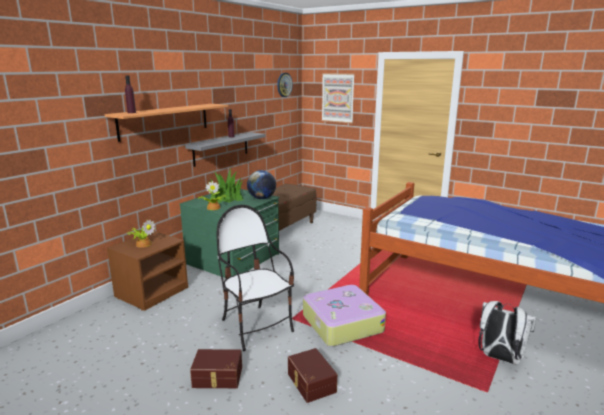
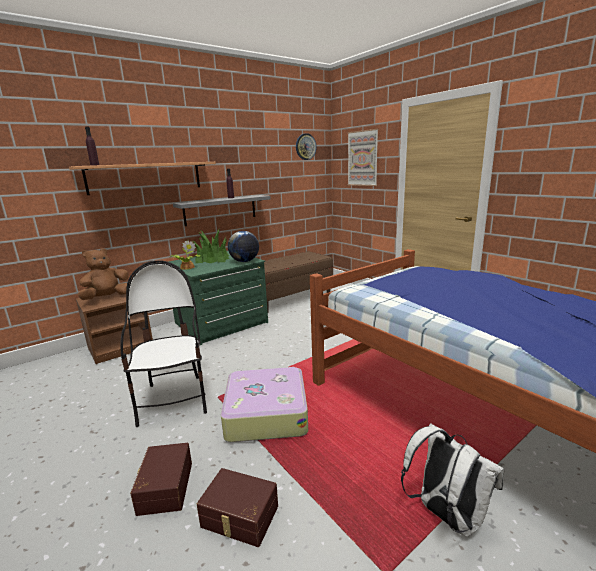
camera: 20 degrees right, 0 degrees up
(143, 244) = (107, 298): potted plant -> brown plush toy
(217, 377) = (81, 454): brown storage box -> brown storage box (239, 517)

